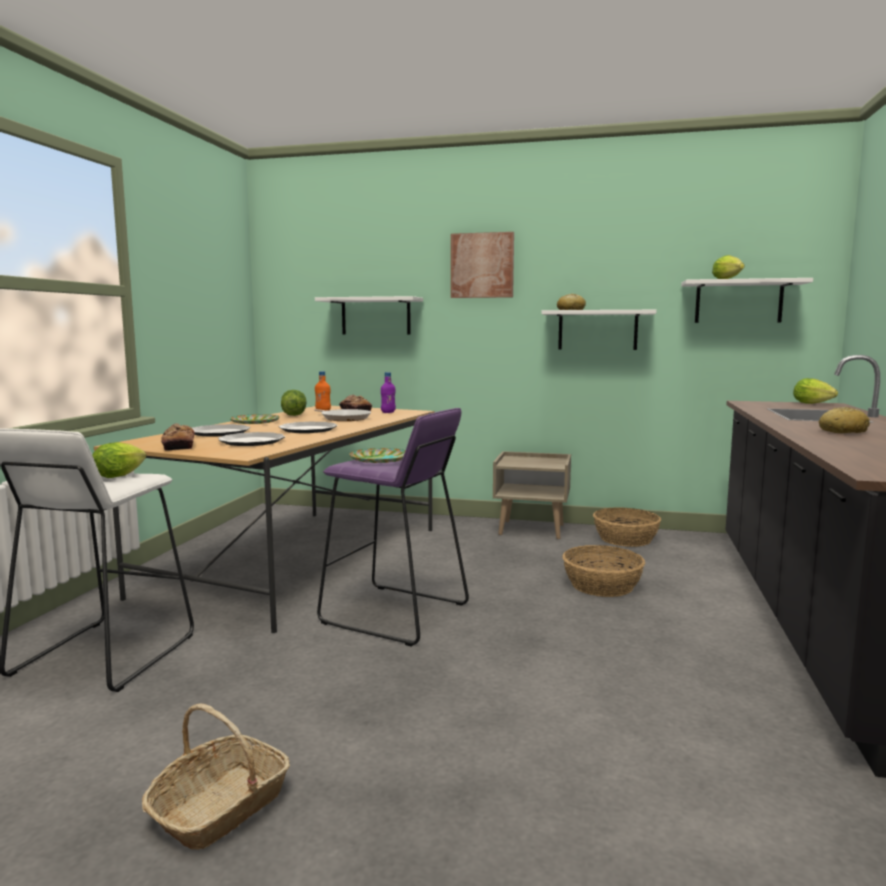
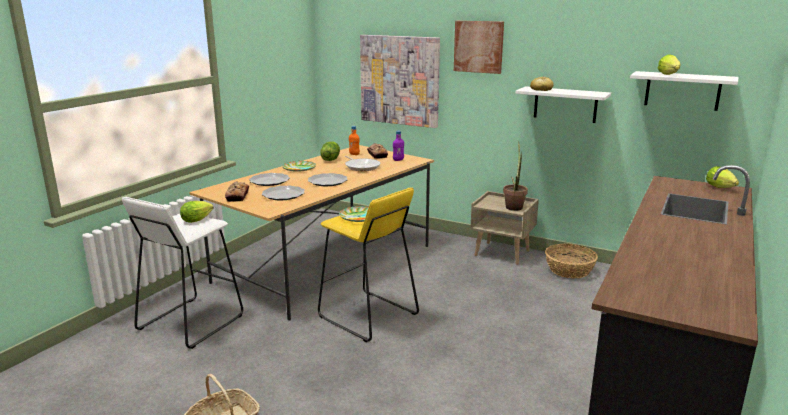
camera: 15 degrees right, 10 degrees up
(376, 316) = (400, 80): white shelf -> picture
(395, 614) = (368, 316): purple stool -> yellow stool
(546, 463) = (514, 206): none -> potted plant
(602, 585) = (522, 310): basket -> none
(843, 431) = (677, 237): bread -> none

